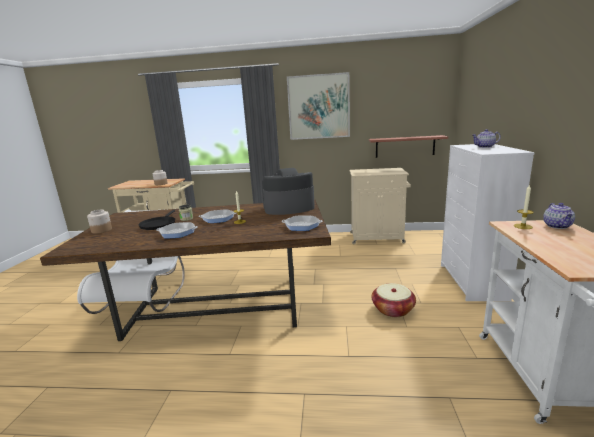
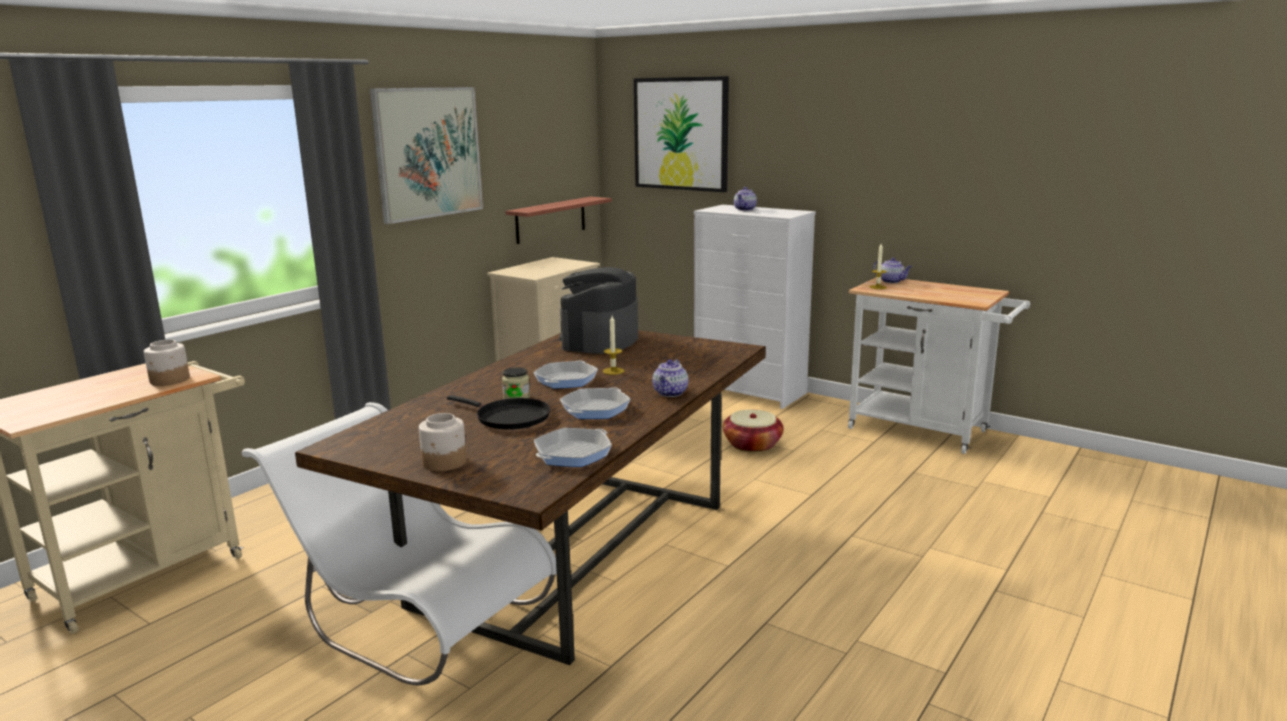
camera: 60 degrees left, 0 degrees up
(212, 239) = (670, 393): none -> teapot
(302, 226) = (701, 348): frying pan -> frying pan (573, 453)
(482, 92) = (681, 134): none -> picture

